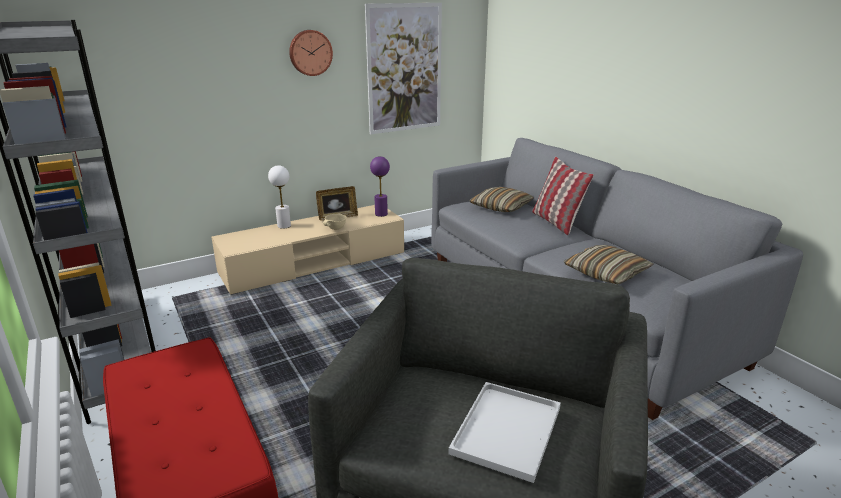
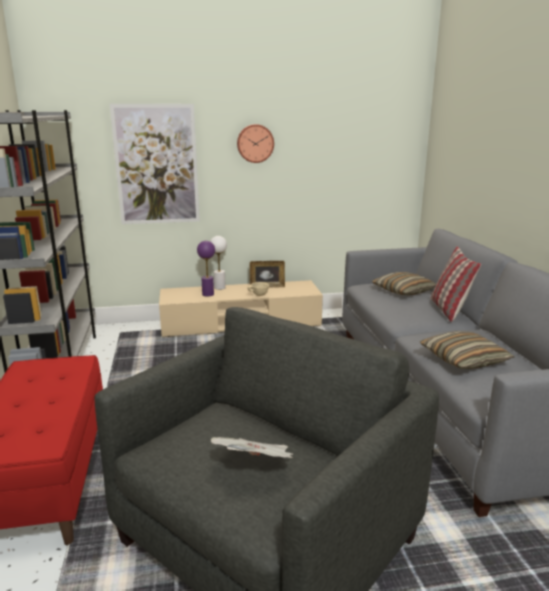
camera: 20 degrees right, 5 degrees down
(381, 214) = (305, 288): purple table lamp -> purple table lamp (208, 294)
(404, 69) = (342, 161): picture -> picture (156, 165)
(506, 428) = (256, 465): white tray -> newspaper

